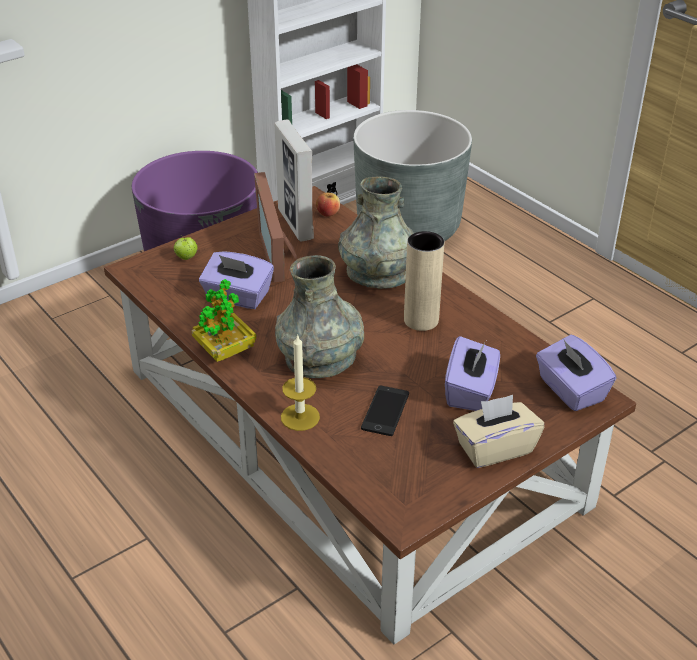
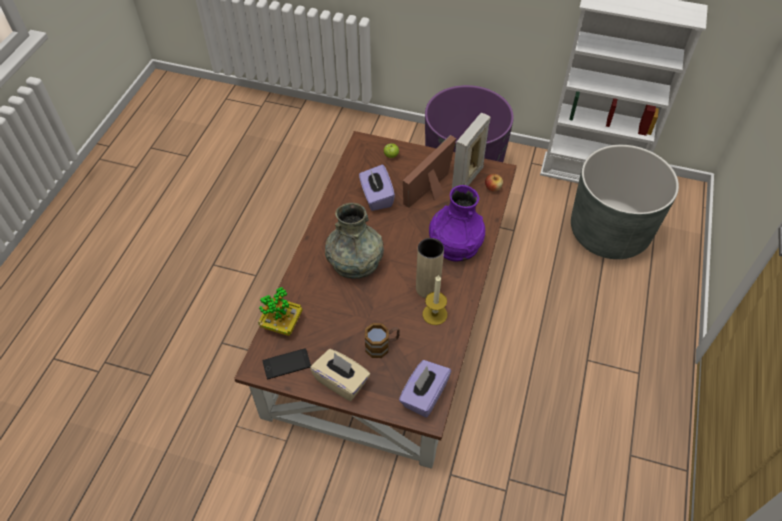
camera: 55 degrees right, 15 degrees up
(225, 351) = (327, 220): potted plant -> potted plant (282, 324)
(300, 417) = (300, 281): candle -> candle (434, 314)
(378, 273) = (455, 244): grey vase -> purple vase
(385, 411) = (333, 315): phone -> phone (286, 364)
(471, 391) = (382, 346): purple tissue box -> mug

